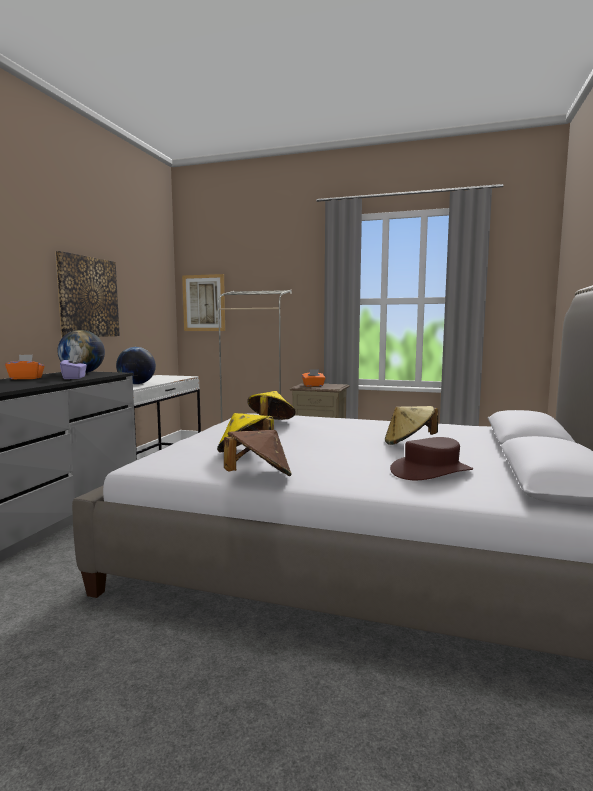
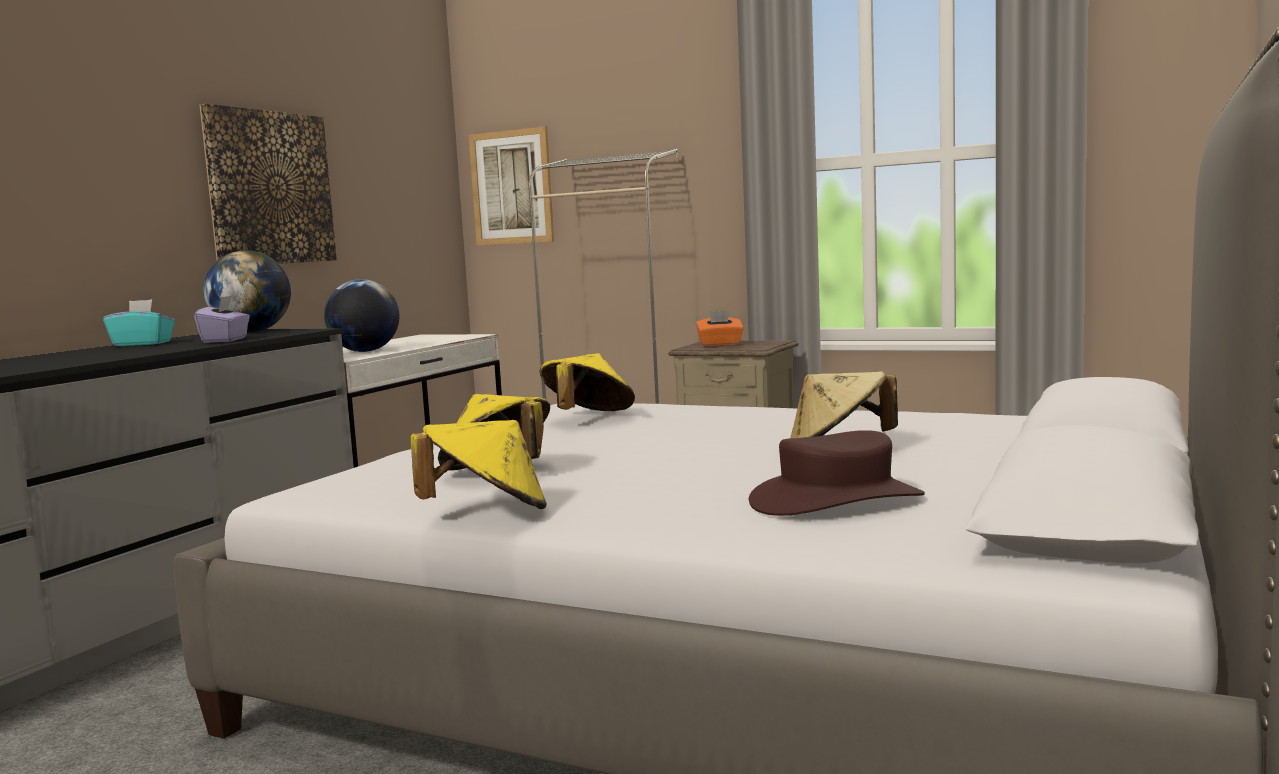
camera: 10 degrees right, 0 degrees up
(26, 378) = (142, 344): orange tissue box -> turquoise tissue box
(259, 477) = (487, 512): brown hat -> yellow hat

